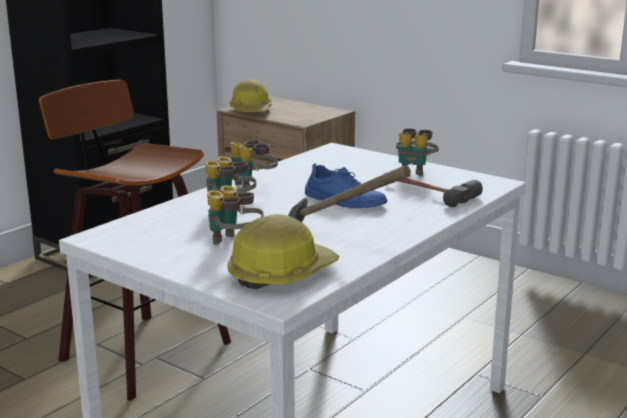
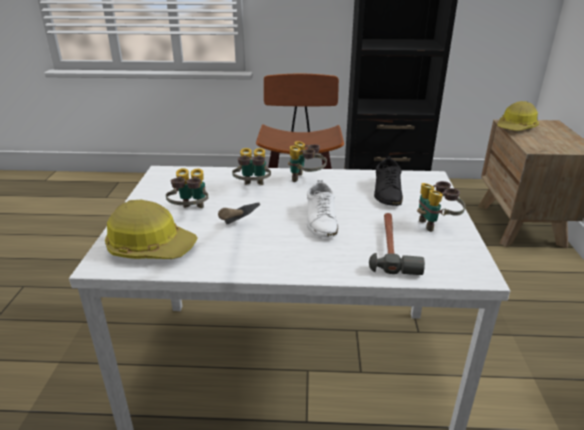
camera: 55 degrees right, 10 degrees up
(335, 168) = (387, 192): none -> black shoe
(344, 201) = (321, 220): blue shoe -> white shoe

